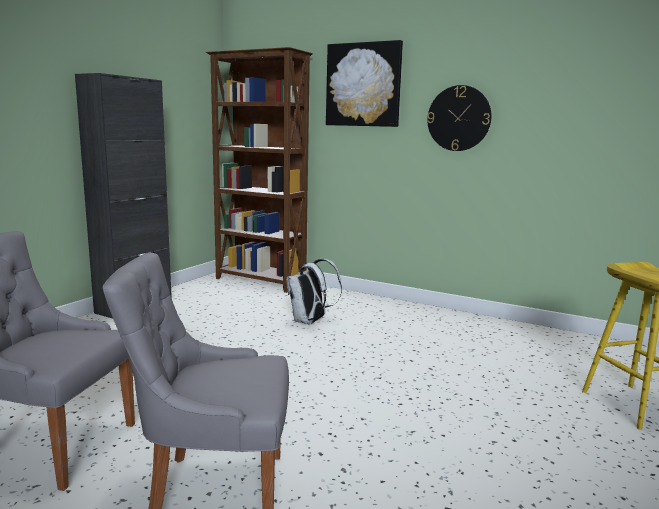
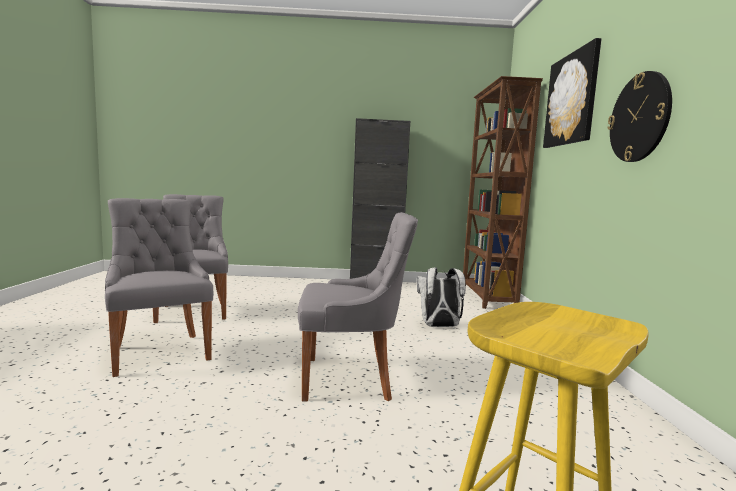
camera: 60 degrees right, 5 degrees down
(392, 389) = (351, 379): none -> grey chair

